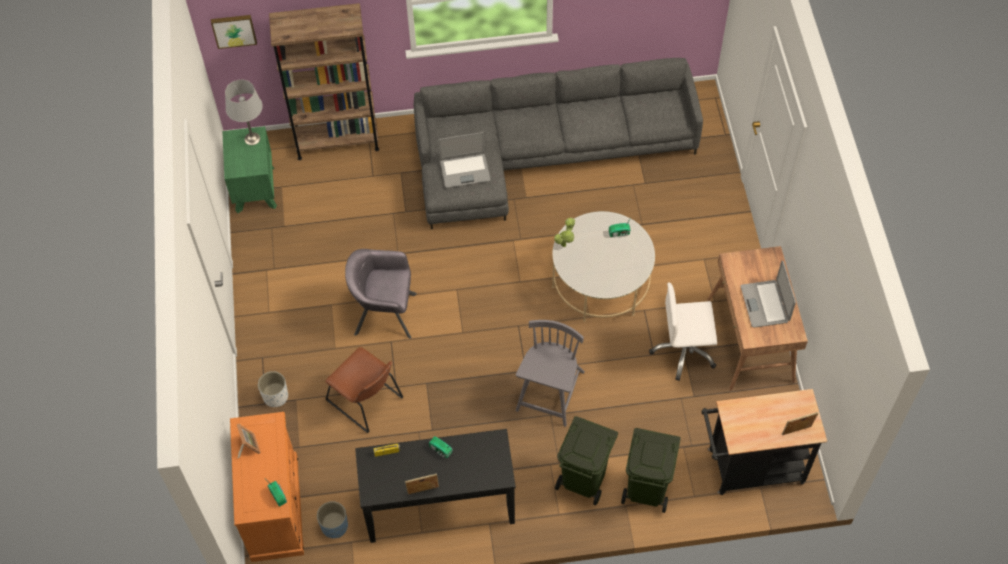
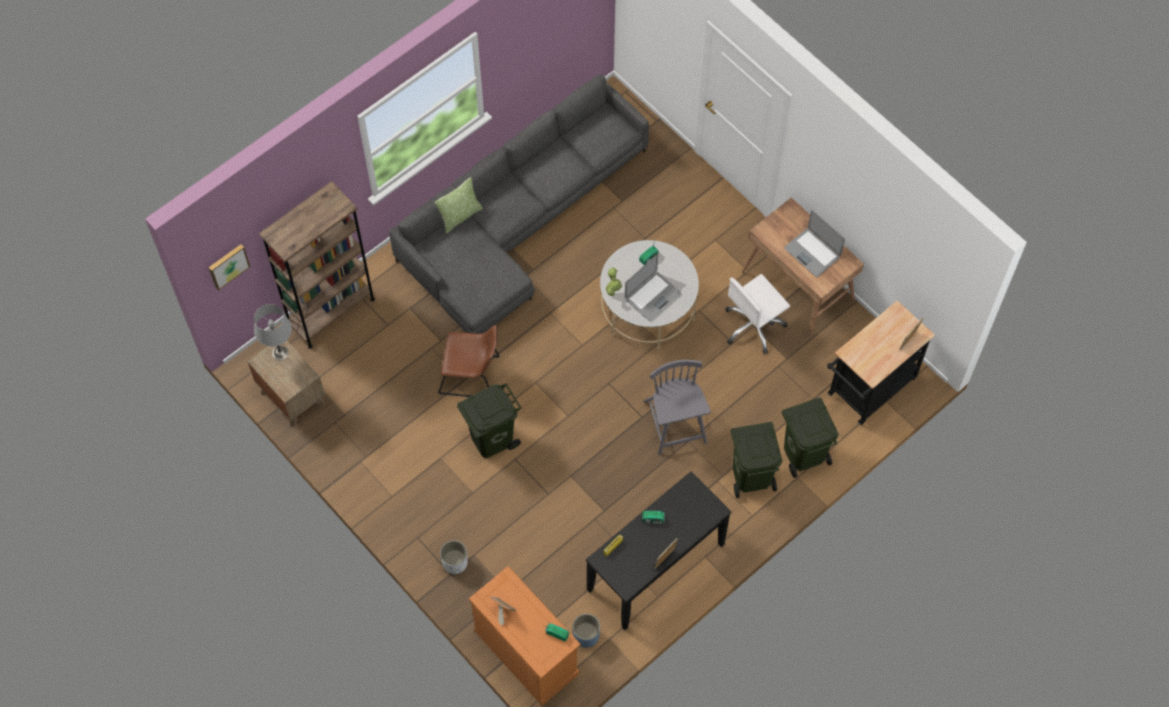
camera: 35 degrees left, 5 degrees up
(254, 188) = (292, 396): green nightstand -> brown nightstand
(367, 401) = (533, 520): brown chair -> brown chair (472, 375)
(385, 313) = (491, 438): grey armchair -> green trash can
(465, 170) = (482, 276): laptop -> laptop (652, 296)
(485, 114) = (460, 216): none -> pillow

